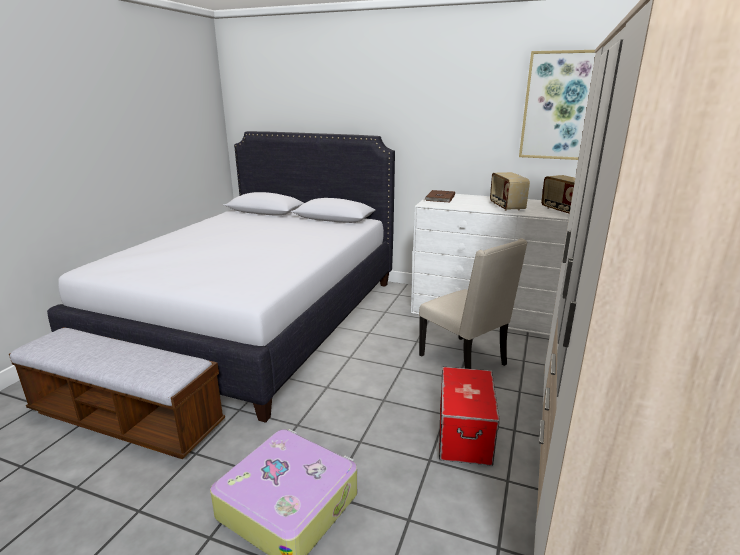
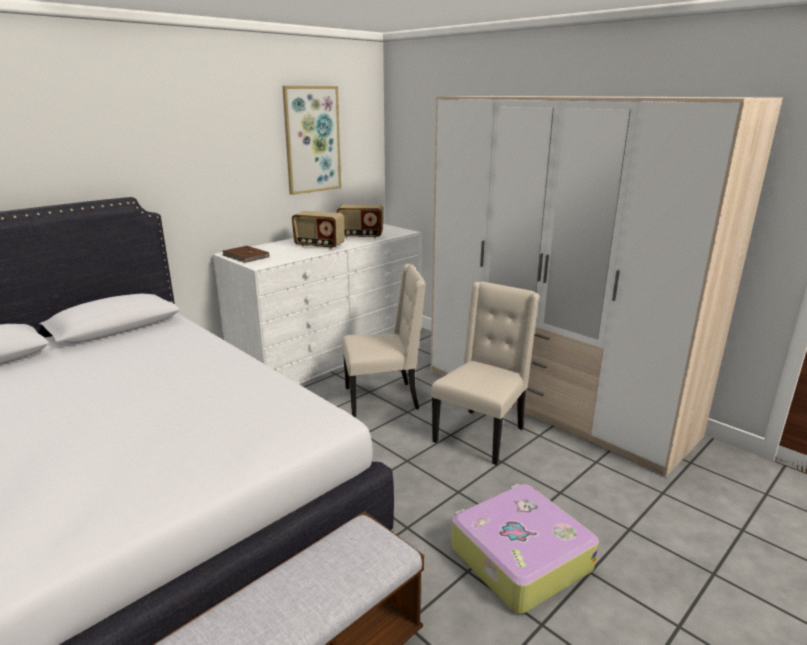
camera: 65 degrees left, 0 degrees up
(465, 434) = (481, 434): storage box -> beige chair

